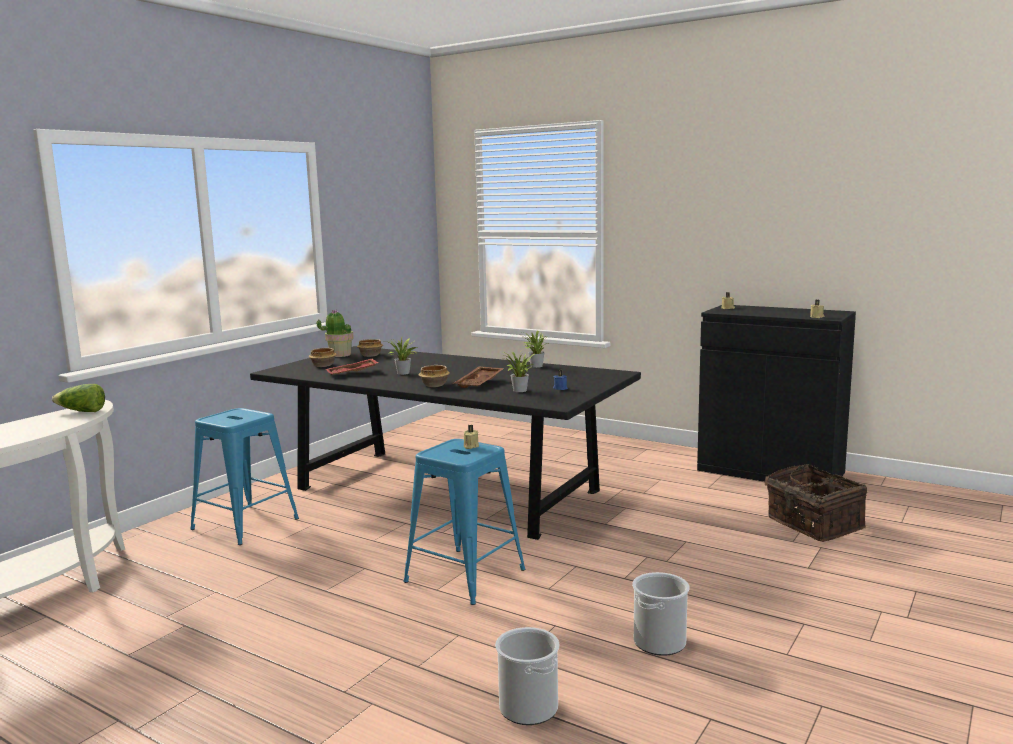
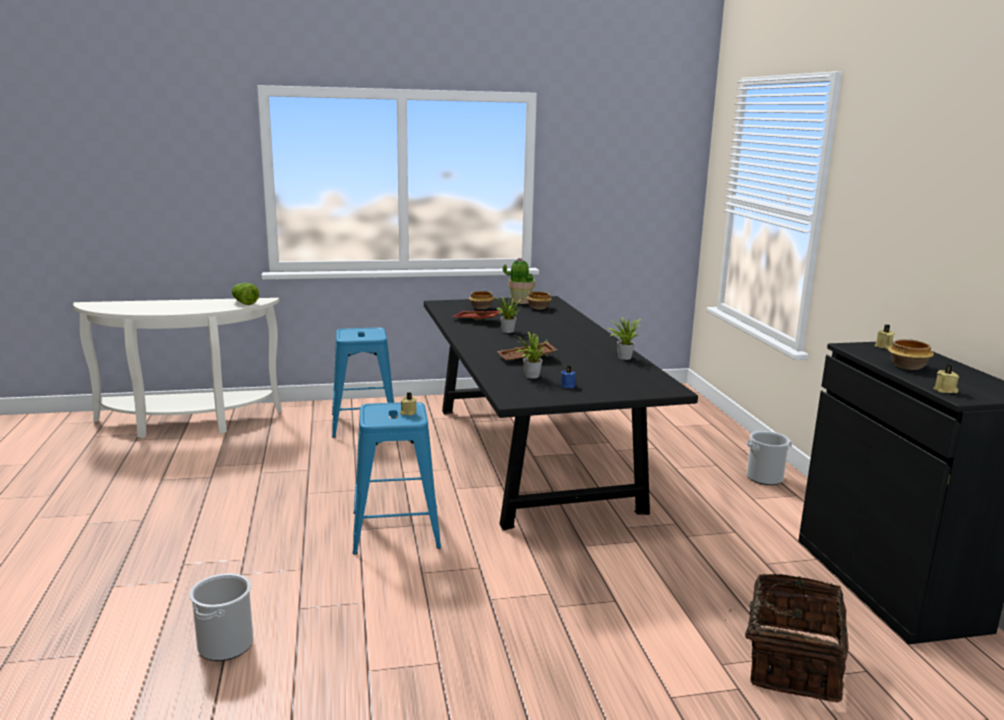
camera: 45 degrees right, 5 degrees up
(435, 385) = (493, 349): bowl -> bowl (909, 367)
(659, 642) = (393, 664): bucket -> bucket (764, 478)

